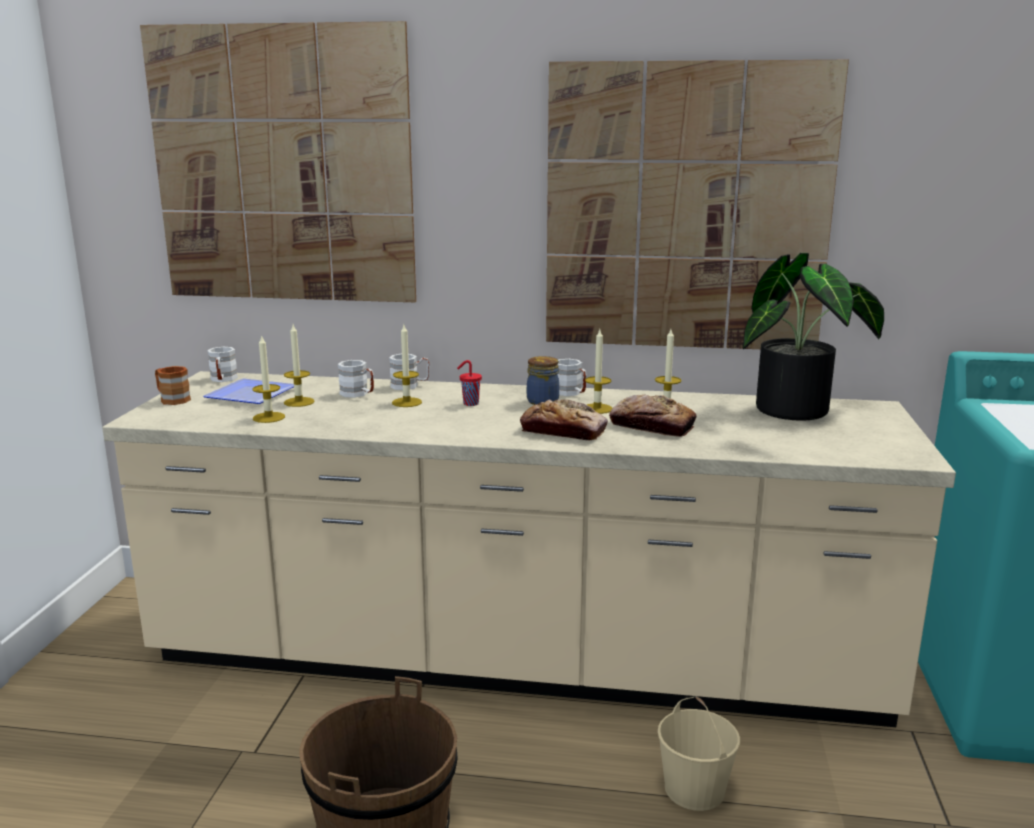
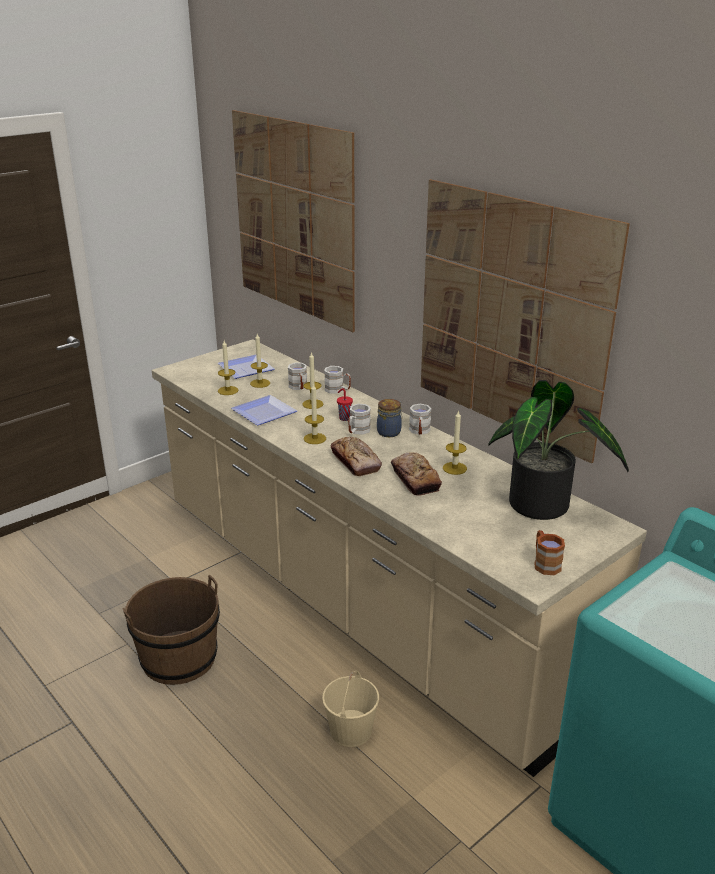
camera: 40 degrees right, 10 degrees up
(172, 399) = (206, 359): brown mug -> brown mug (544, 563)
(223, 380) = (251, 351): white mug -> white mug (357, 431)
(361, 422) = (264, 411): none -> plate
(597, 408) = (410, 451): candle -> candle (314, 438)

